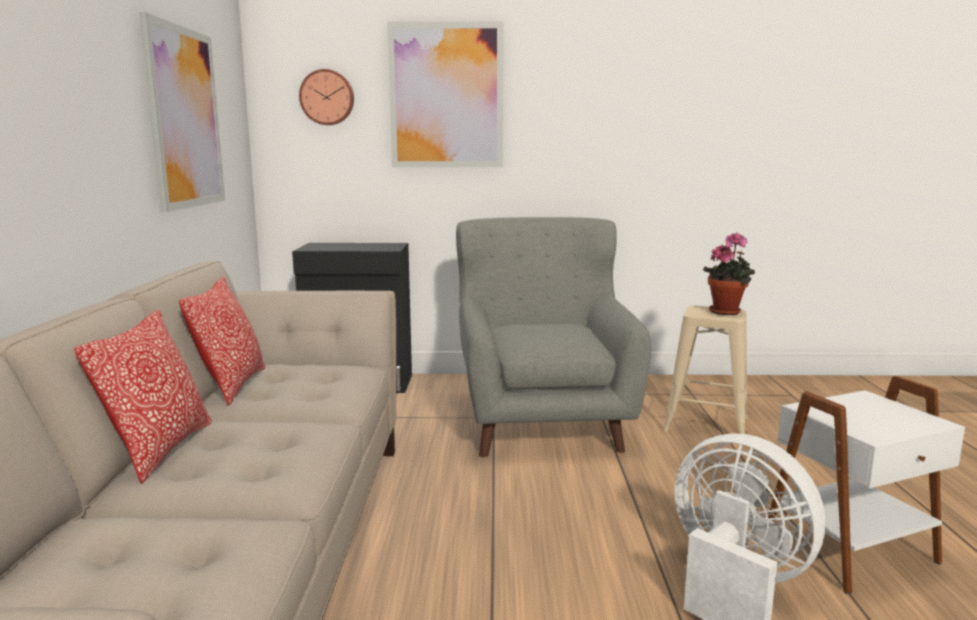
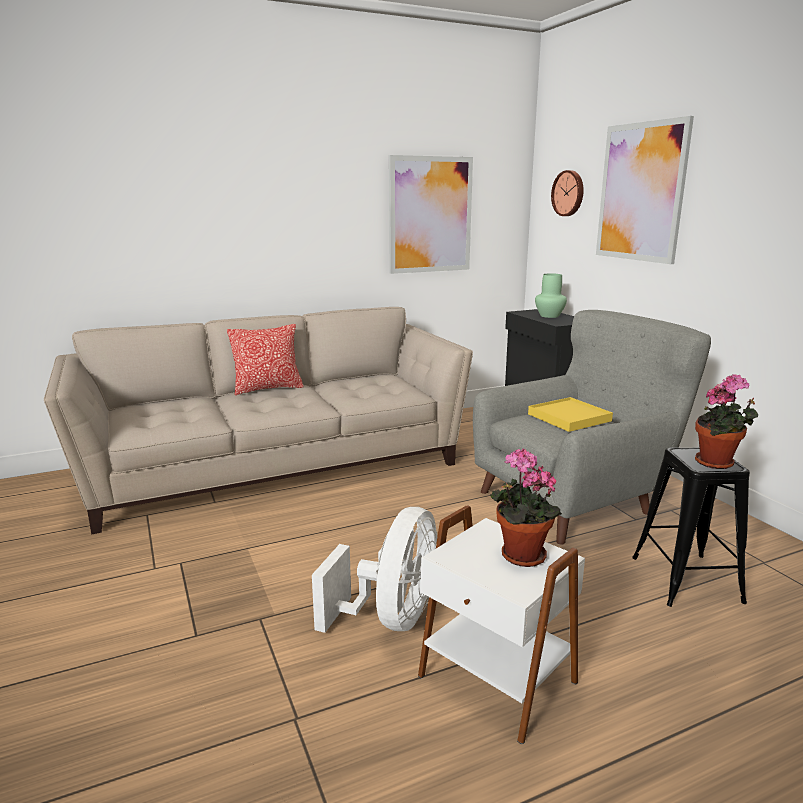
camera: 65 degrees right, 5 degrees up
(231, 385) = (354, 378): pillow -> none
(349, 246) = (549, 316): none -> green vase
(548, 329) = (569, 417): none -> yellow tray
(706, 424) = (686, 579): beige stool -> black stool
(868, 409) = (519, 556): none -> potted plant

